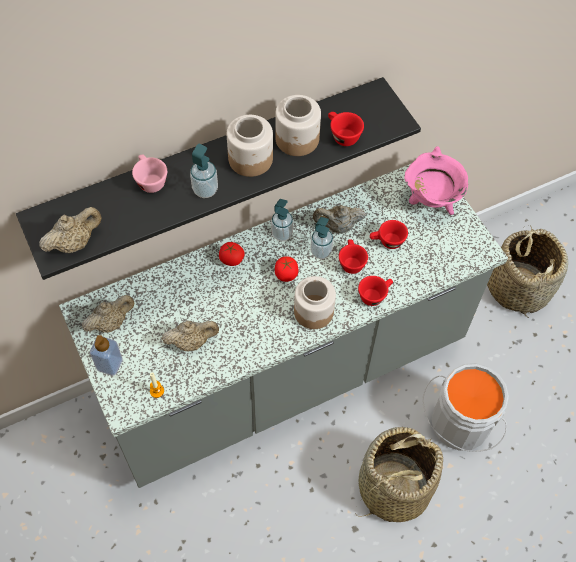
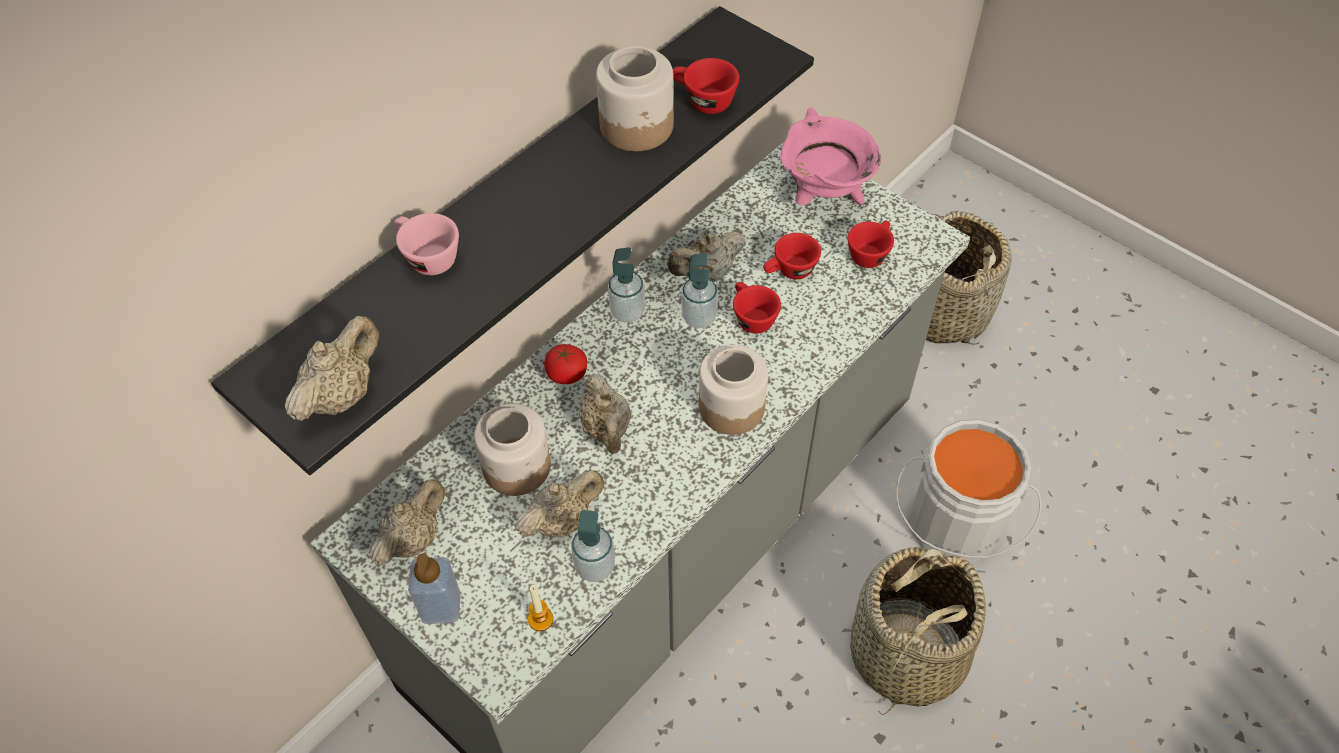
camera: 20 degrees left, 5 degrees down
(205, 190) = (527, 242): soap dispenser -> soap dispenser (595, 567)
(239, 299) = (607, 430): none -> beige teapot
(250, 159) = (578, 176): jar -> jar (516, 467)
(286, 274) = (662, 367): tomato -> none
(374, 295) = (810, 352): red cup -> red cup (869, 253)

